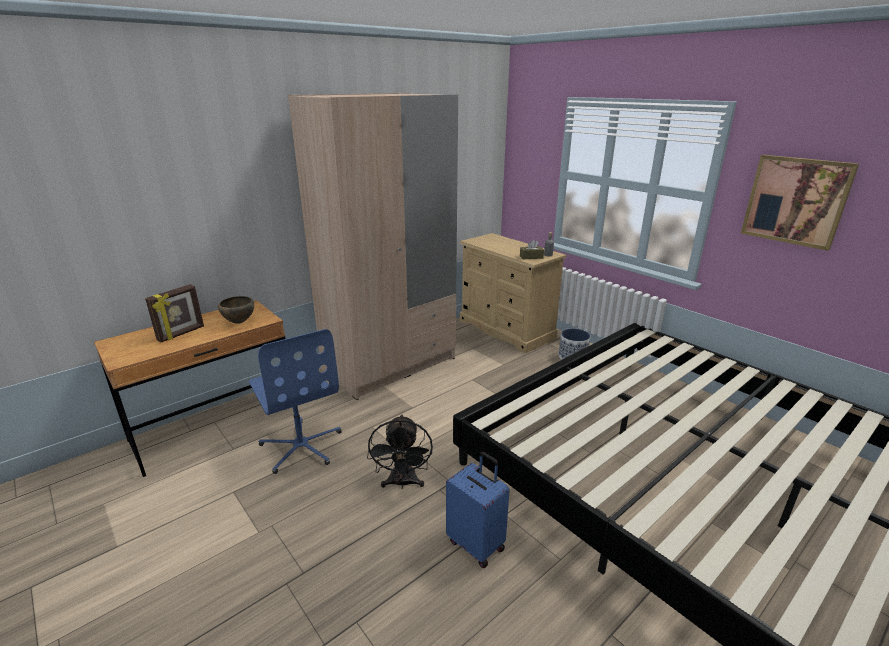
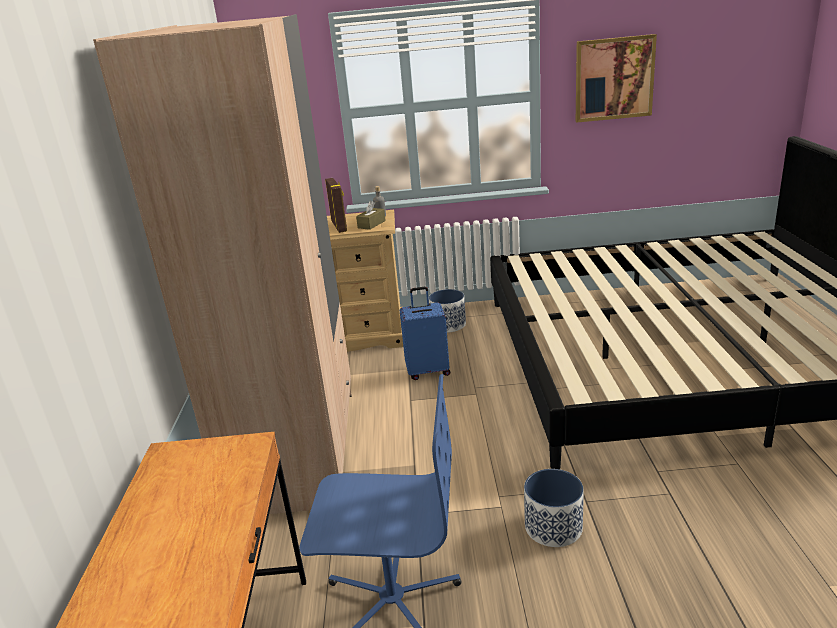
camera: 50 degrees left, 0 degrees up
(181, 334) = (172, 553): picture frame -> picture frame (339, 226)
(239, 322) = (220, 476): brown bowl -> none
(402, 483) = (553, 527): black fan -> planter
(477, 544) = (688, 508): blue suitcase -> blue suitcase (428, 371)

